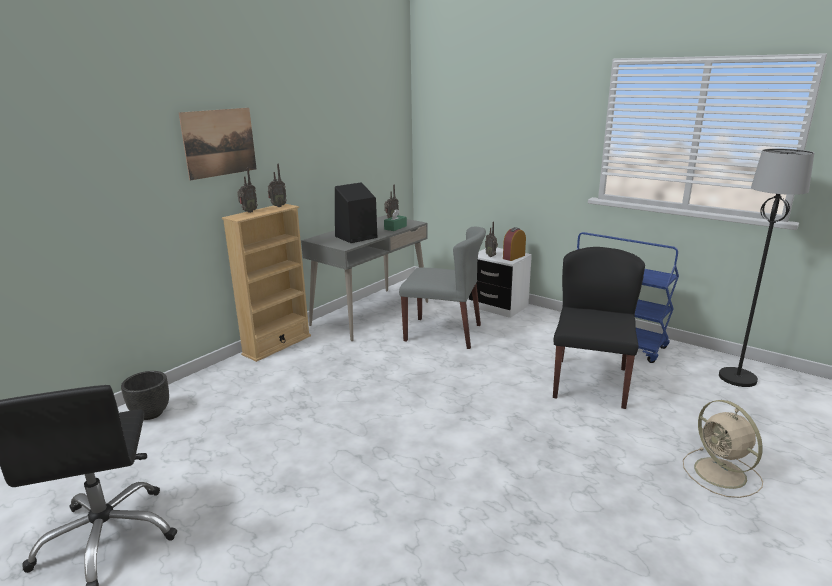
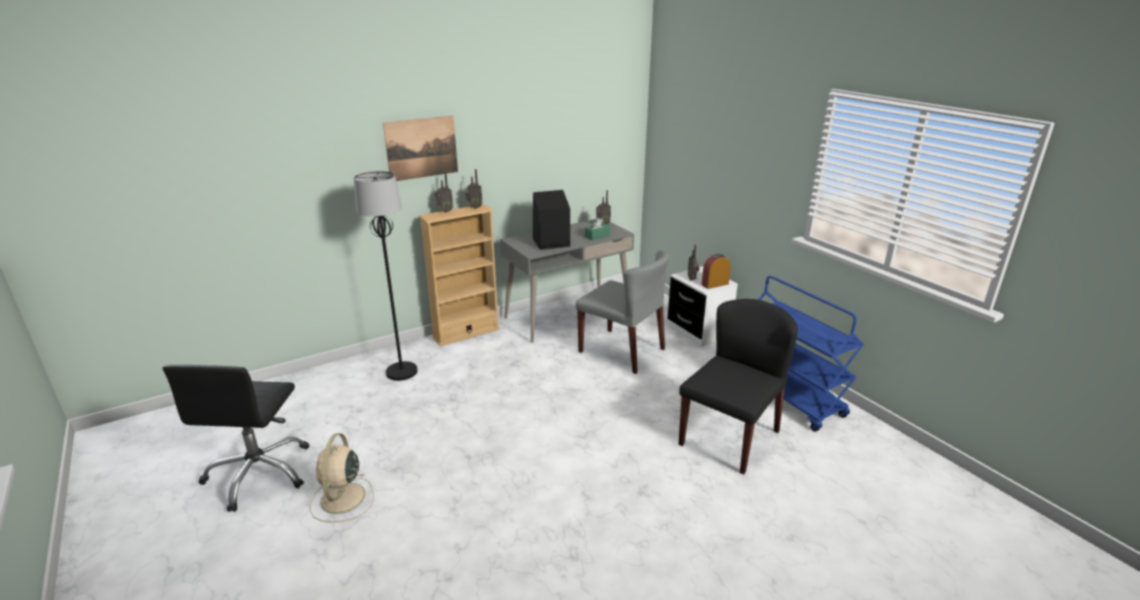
camera: 20 degrees right, 5 degrees up
(151, 413) = (336, 377): black planter -> none
(722, 474) = (787, 567): beige fan -> beige fan (342, 499)
(737, 378) = (899, 471): black floor lamp -> black floor lamp (401, 372)

